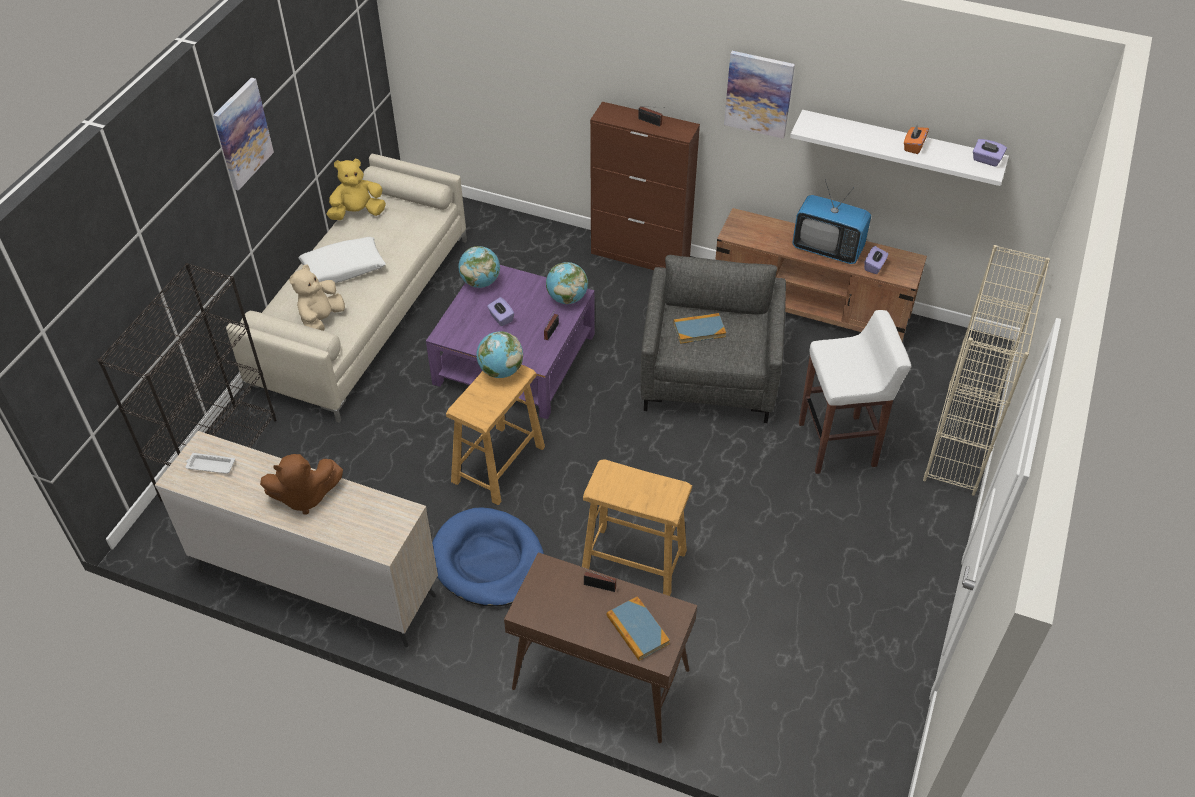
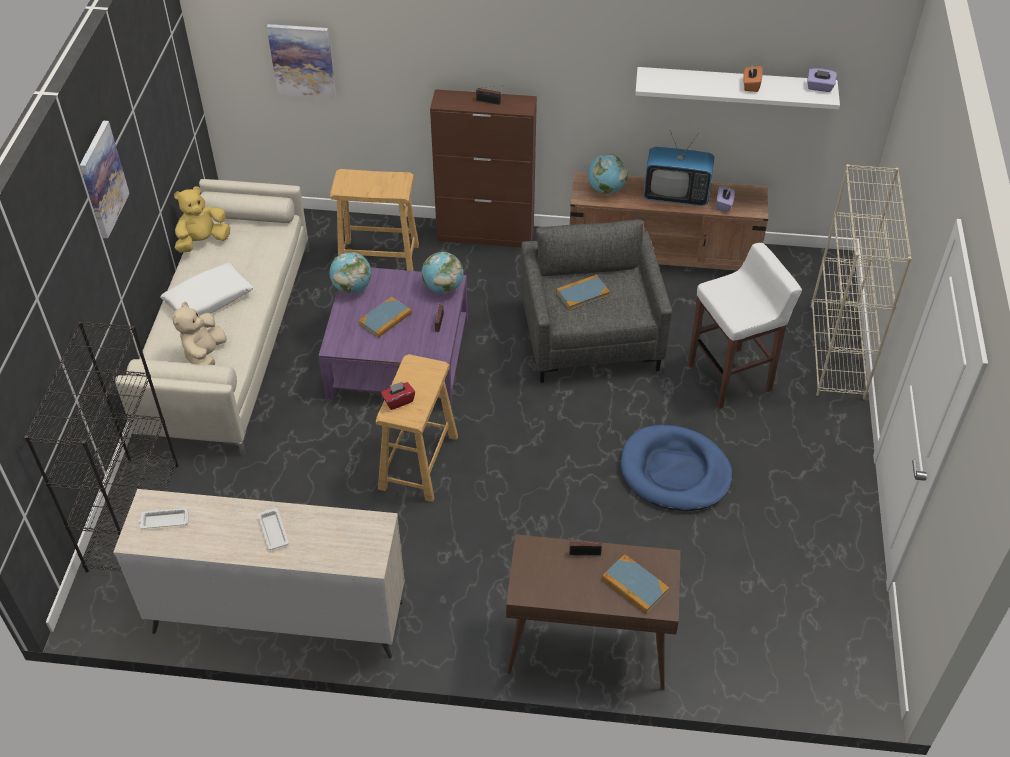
camera: 15 degrees left, 0 degrees up
(304, 496) = (273, 530): brown plush toy -> white tray
(474, 398) = (398, 401): none -> red tissue box
(488, 561) = (441, 557): blue dog bed -> blue dog bed (675, 472)
(501, 318) = (385, 319): purple tissue box -> book
(501, 371) = (415, 369): globe -> globe (606, 189)
(633, 561) = (580, 526): beige stool -> beige stool (378, 258)
(759, 94) = (593, 58): picture -> picture (302, 60)

